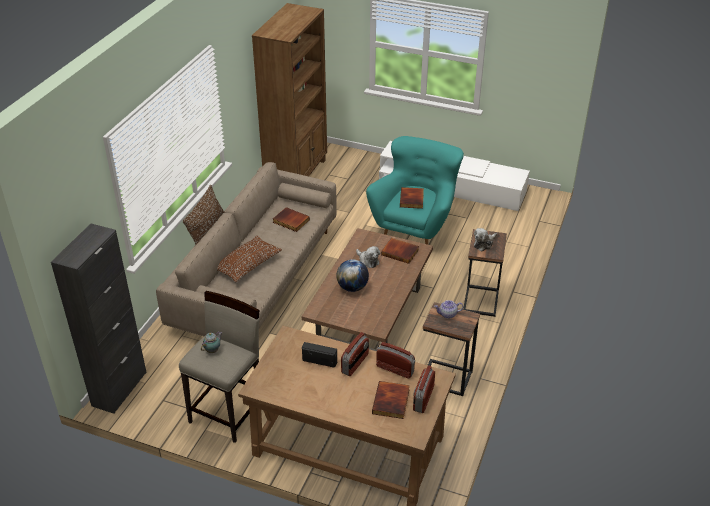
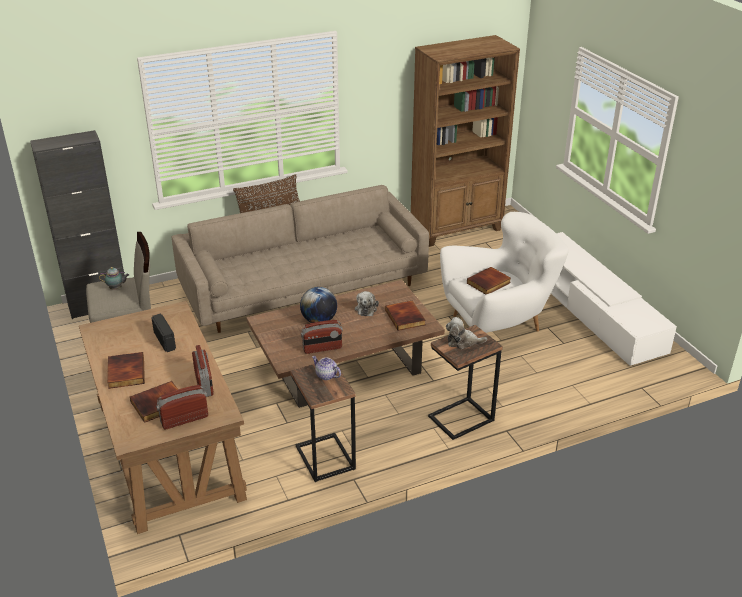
camera: 45 degrees right, 5 degrees down
(247, 265) = (274, 261): brown pillow -> none
(290, 221) = (359, 248): book -> book (125, 372)
(355, 363) = (184, 359): radio -> radio (322, 348)
(415, 227) = (498, 323): turquoise armchair -> white armchair

